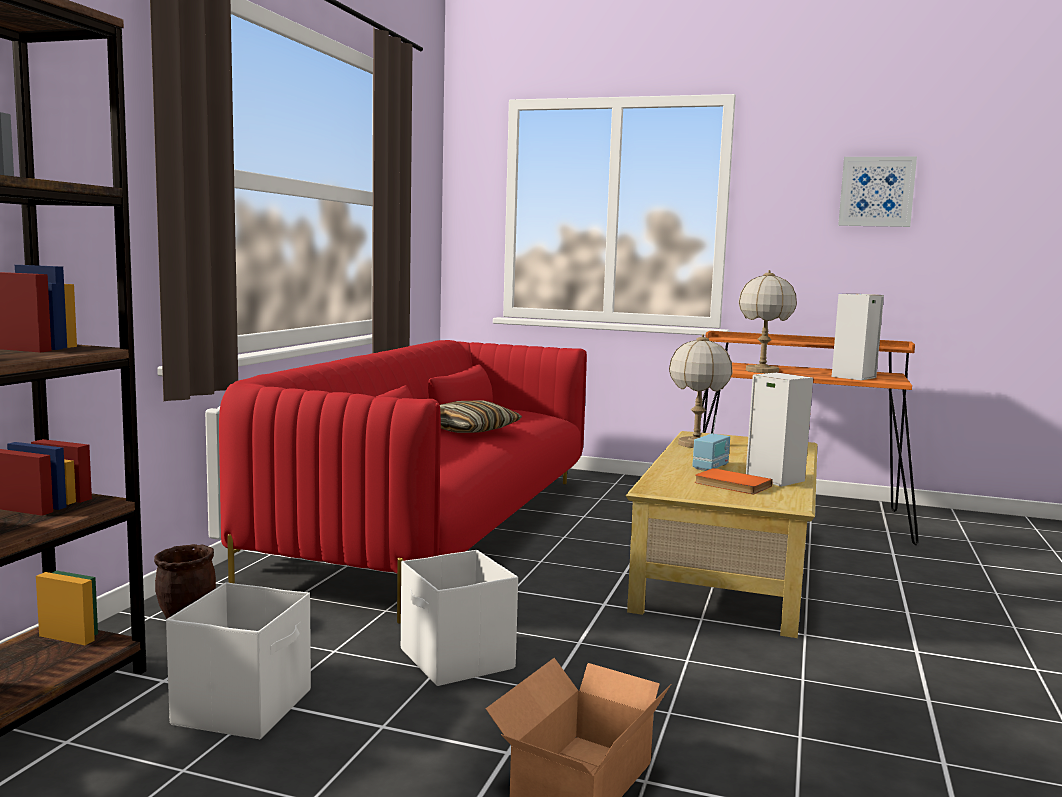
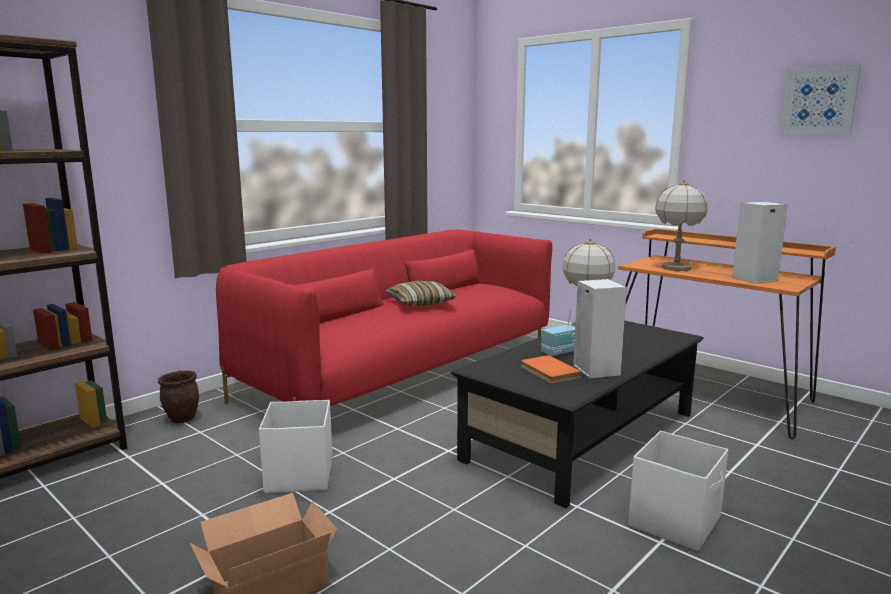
camera: 25 degrees right, 5 degrees up
(245, 706) = (147, 483): white storage box -> white storage box (676, 521)
(725, 568) = (581, 435): beige coffee table -> black coffee table

